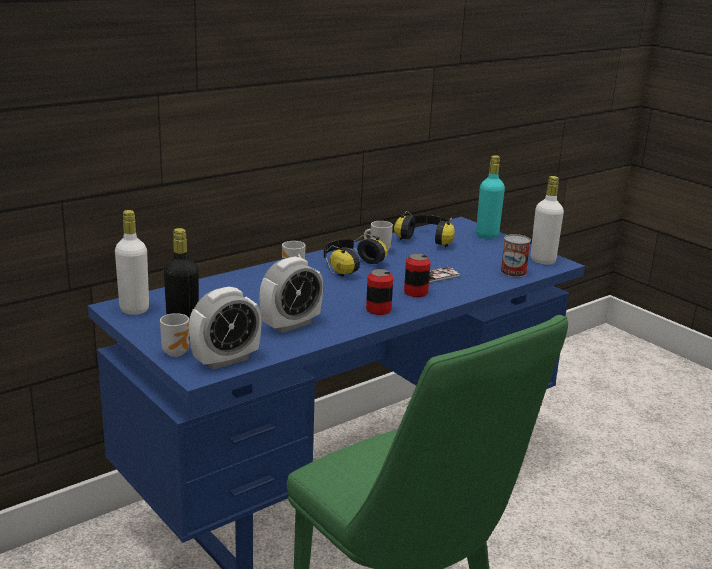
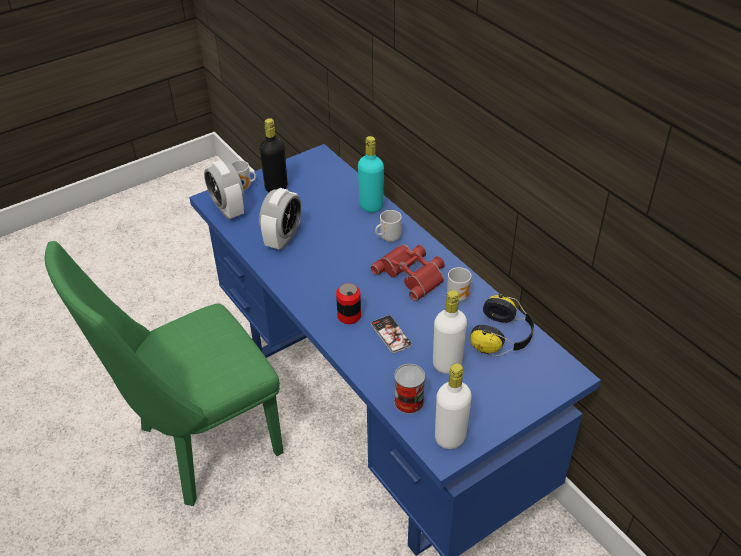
camera: 95 degrees right, 20 degrees up
(134, 309) = (315, 163): white bottle -> white bottle (447, 364)
(291, 325) = (283, 238): alarm clock -> alarm clock turned 120 degrees counterclockwise
(350, 266) = (412, 274): headphones -> red binoculars
(378, 310) = (310, 289): can -> none
(487, 235) = (530, 395): turquoise bottle -> turquoise bottle (371, 206)

